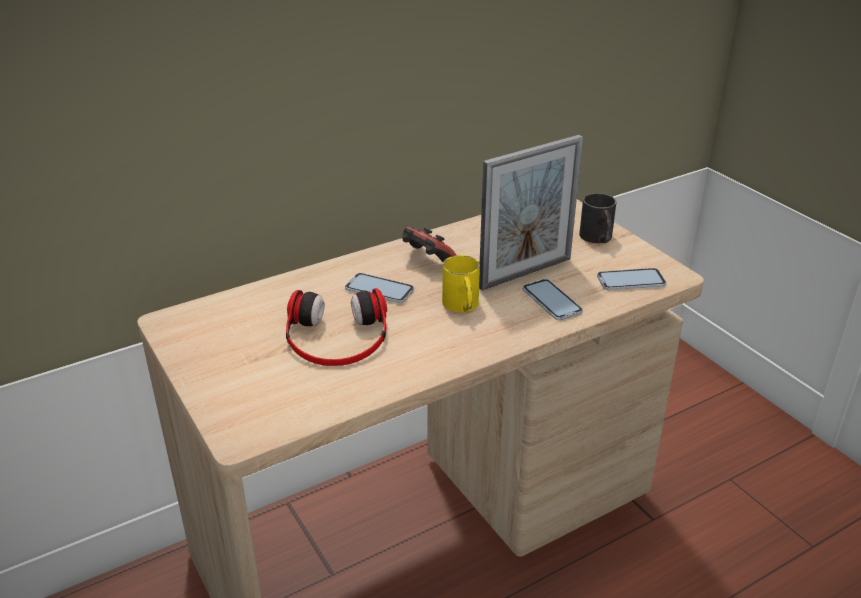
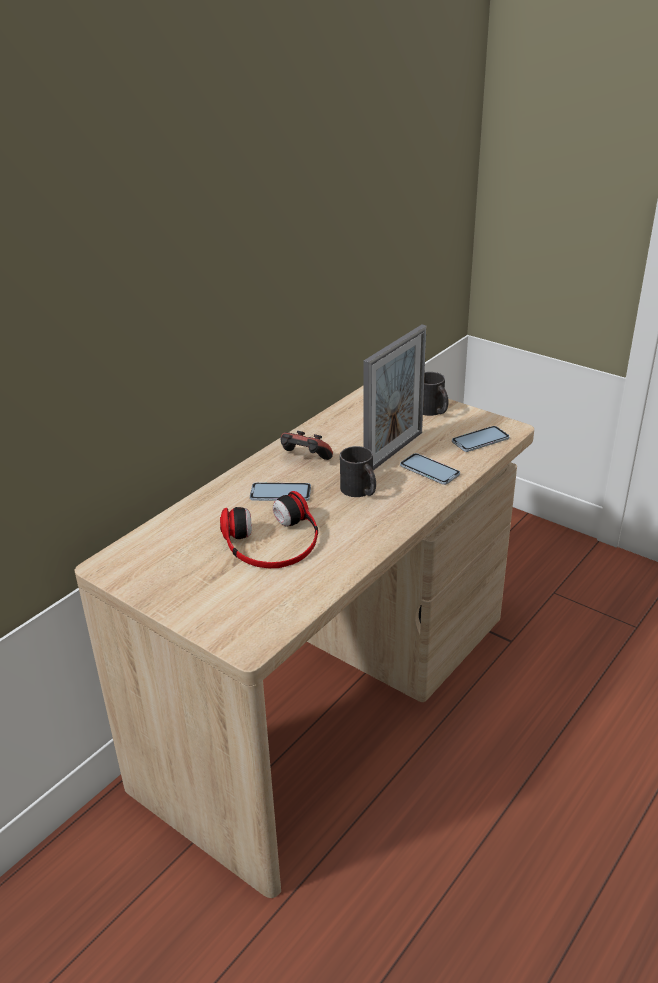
camera: 20 degrees left, 0 degrees up
(462, 306) = (360, 491): yellow mug -> black mug

